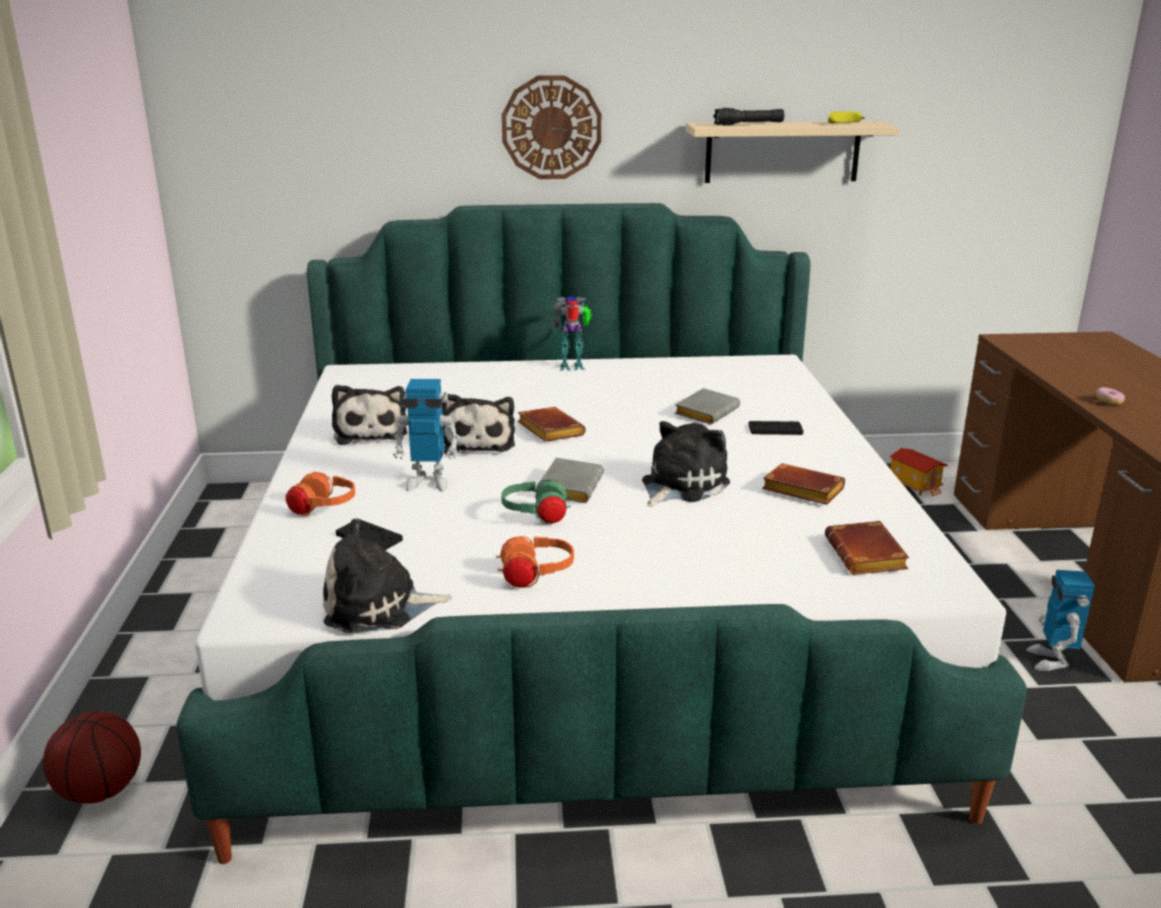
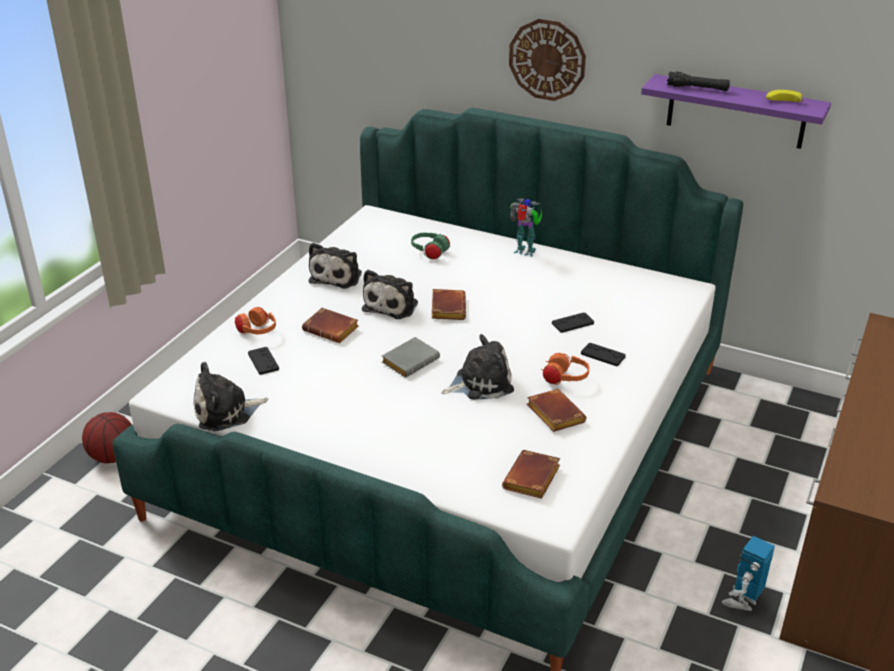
camera: 30 degrees right, 10 degrees up
(378, 607) = (226, 412): plush toy -> plush toy turned 45 degrees counterclockwise
(428, 482) = (332, 329): toy robot -> brown book
(535, 577) = (322, 422): orange headphones -> orange headphones (565, 379)
(536, 516) = (367, 378): green headphones -> green headphones (430, 253)
(706, 411) = (572, 323): grey book -> black game controller
(782, 152) = (736, 112): beige shelf -> purple shelf
(915, 485) = (813, 420): toy house -> none
(1108, 402) = (870, 417): donut -> none

